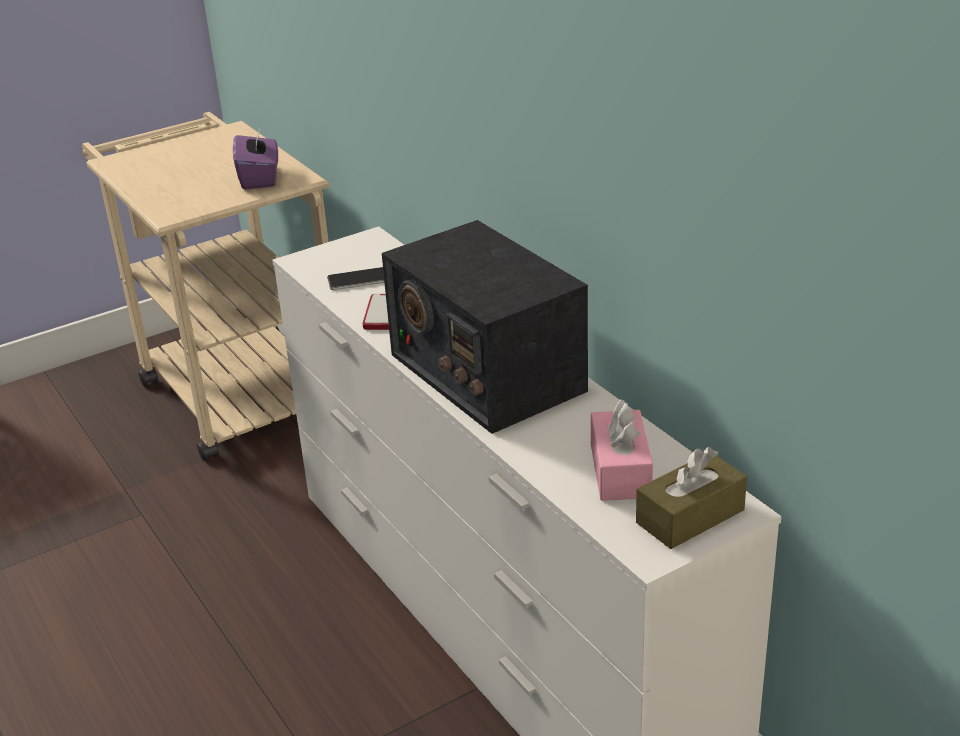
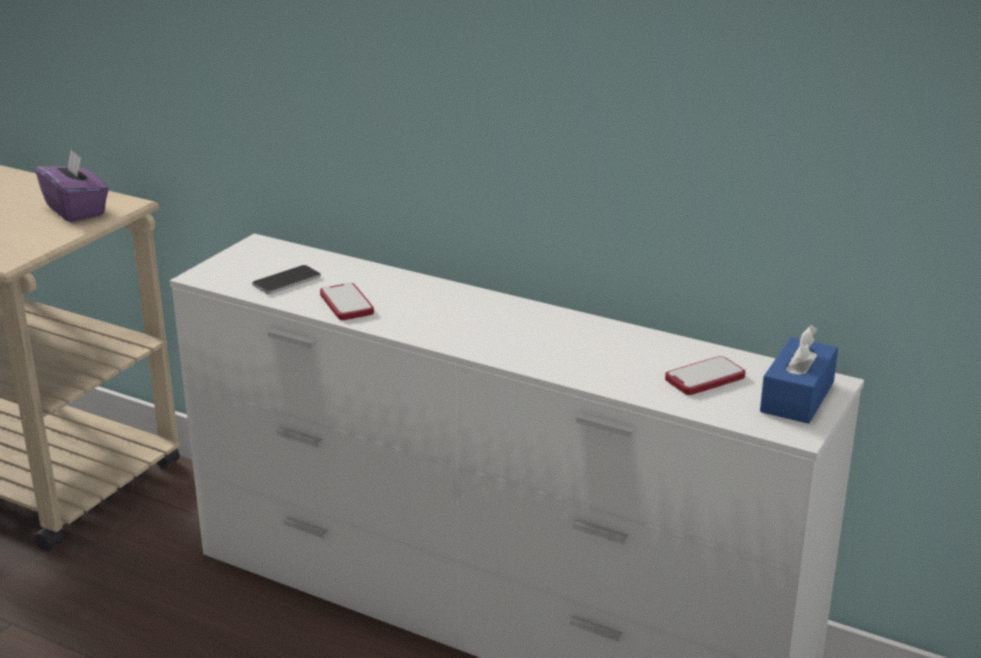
camera: 30 degrees left, 5 degrees down
(486, 372) = (501, 330): radio -> none
(620, 471) = (705, 378): pink tissue box -> phone
(690, 516) = (797, 397): brown tissue box -> blue tissue box

